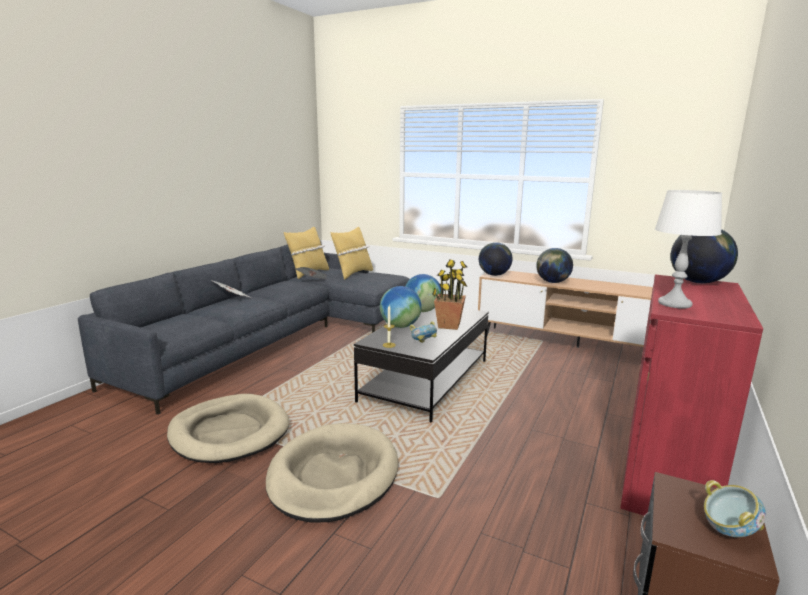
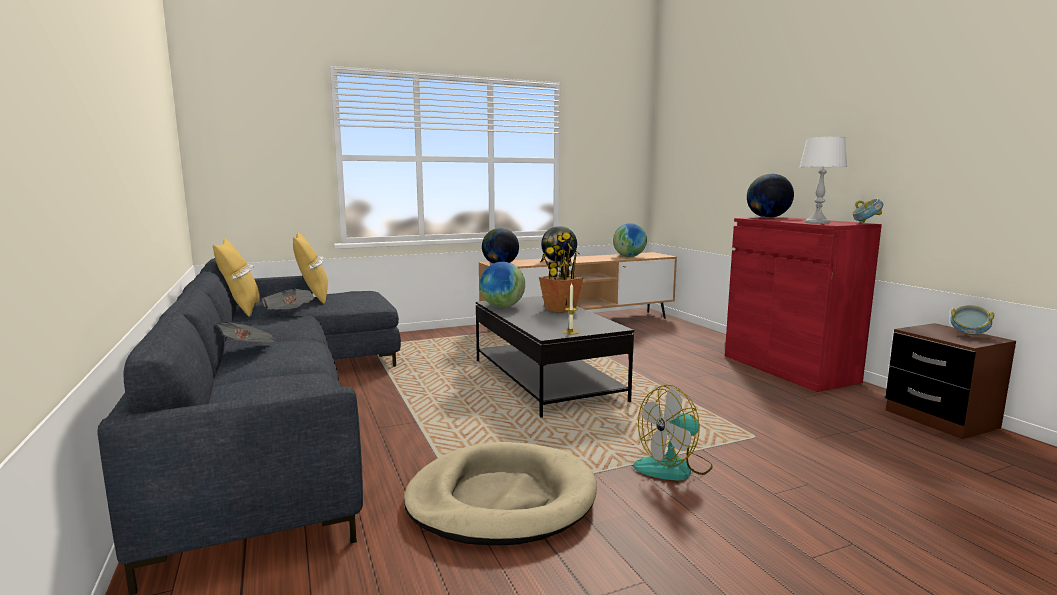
camera: 50 degrees left, 5 degrees down
(333, 475) = (674, 467): beige dog bed -> fan
(400, 326) = (529, 320): globe -> globe (629, 256)
(423, 343) = (588, 323): bowl -> bowl (865, 223)

